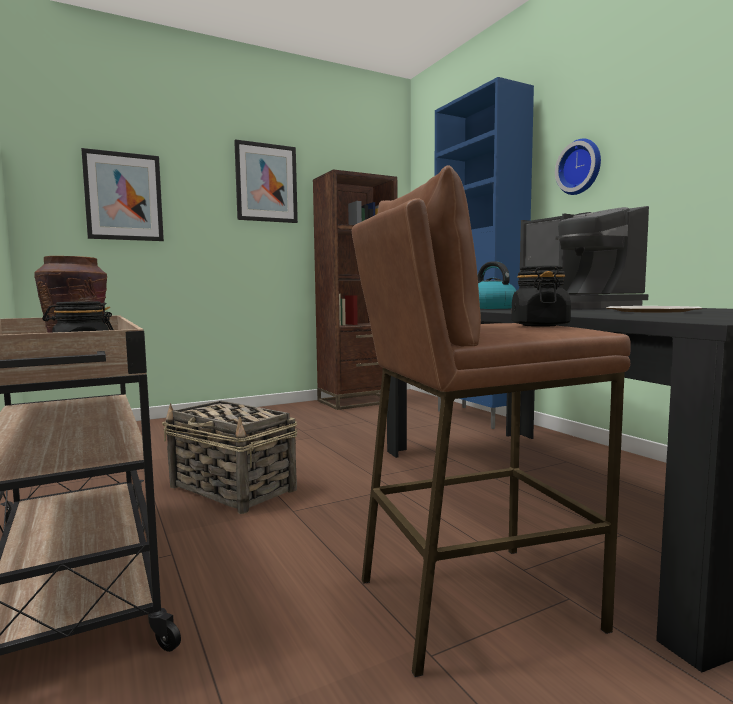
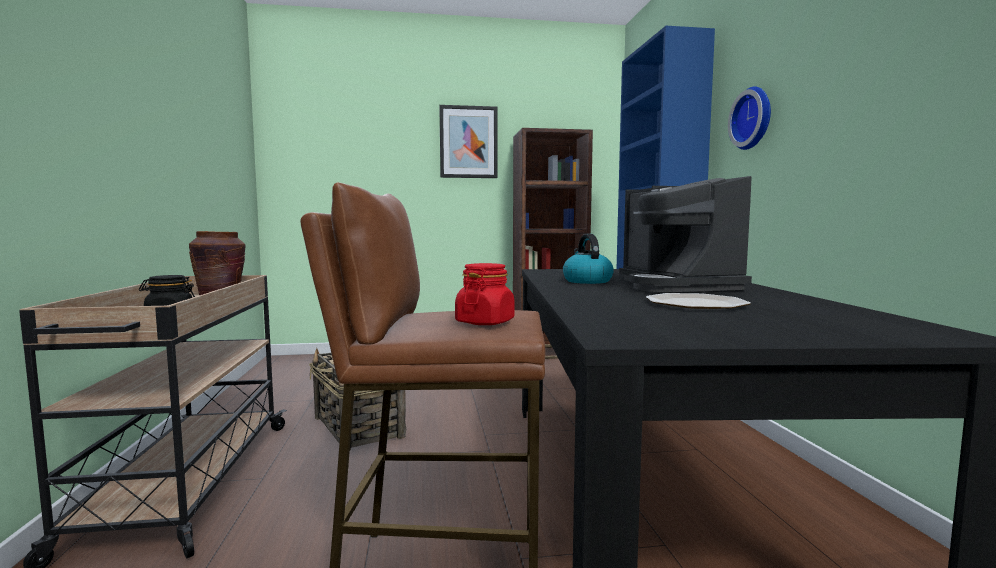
camera: 20 degrees right, 0 degrees up
(123, 196) = (343, 162): picture -> none
(539, 325) = (485, 322): black jar -> red jar

